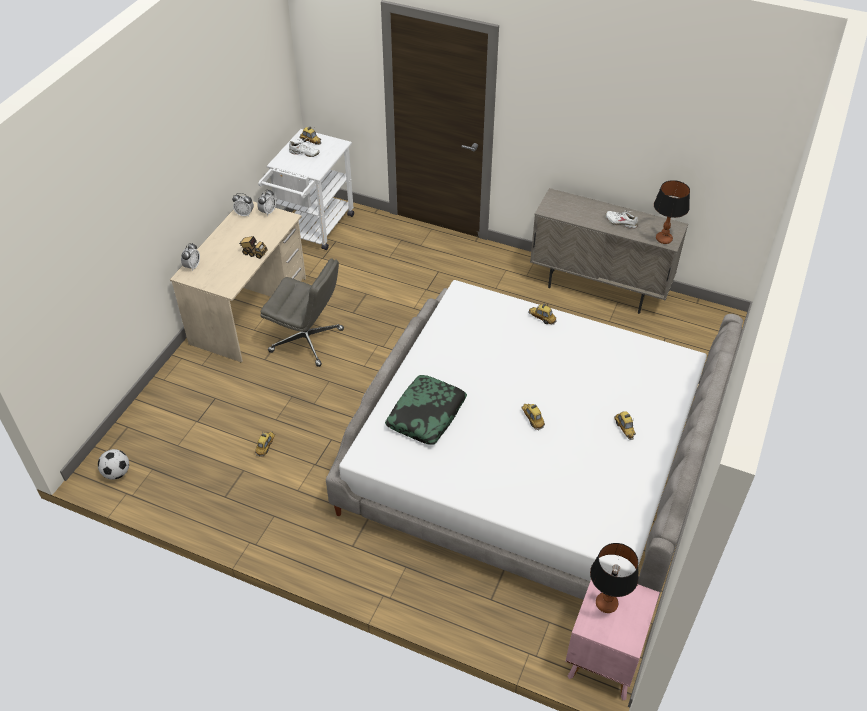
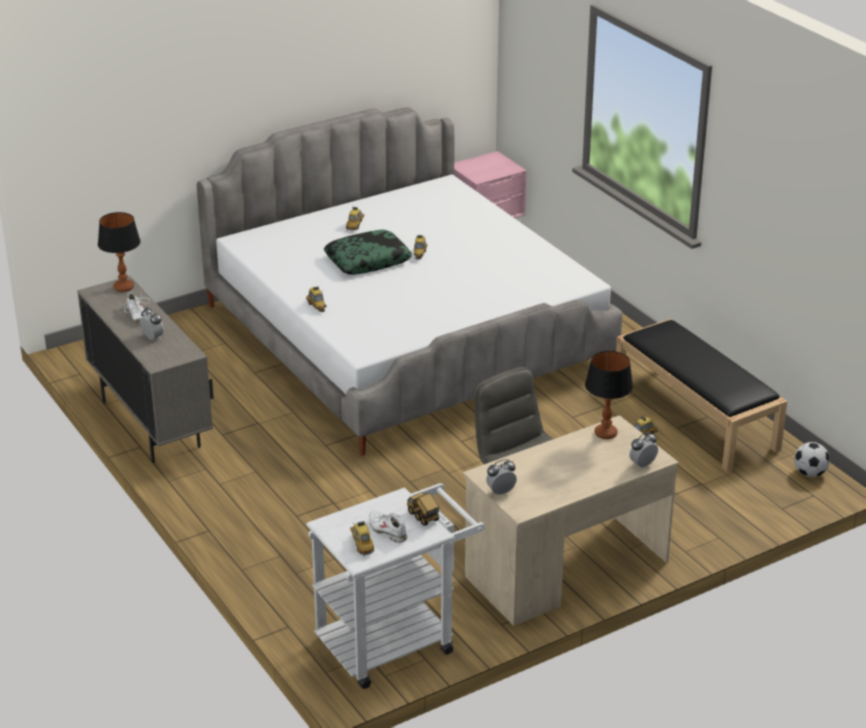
camera: 145 degrees left, 15 degrees down
(234, 491) = (696, 416): none -> black bench
(244, 214) = (532, 501): alarm clock -> alarm clock (152, 338)
(254, 253) = (558, 450): toy truck -> toy truck (423, 517)
(426, 415) = (505, 286): pillow -> pillow (367, 260)
(606, 604) = (489, 171): table lamp -> table lamp (606, 433)

